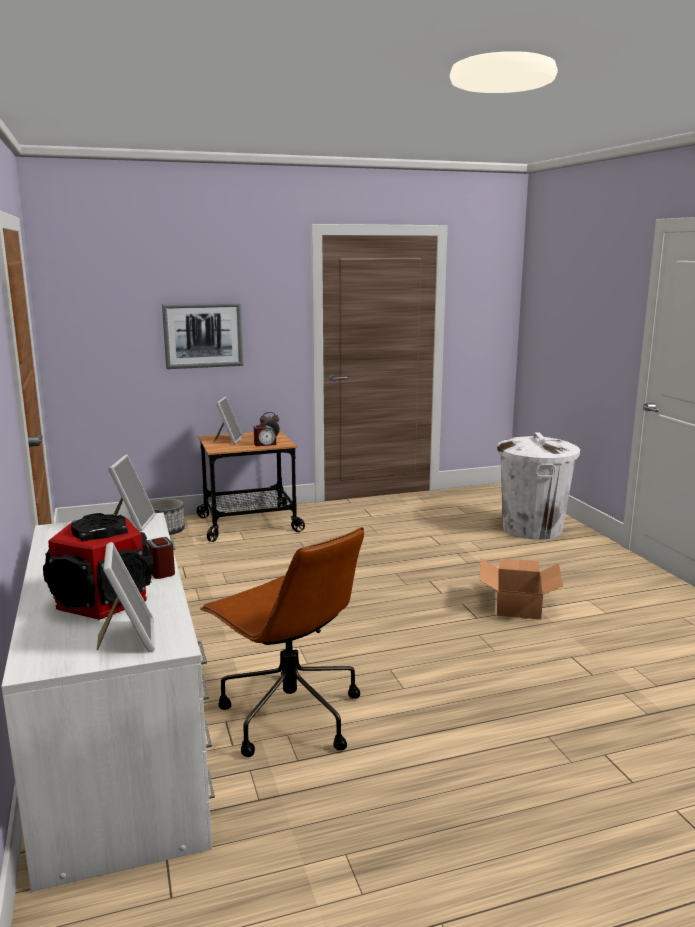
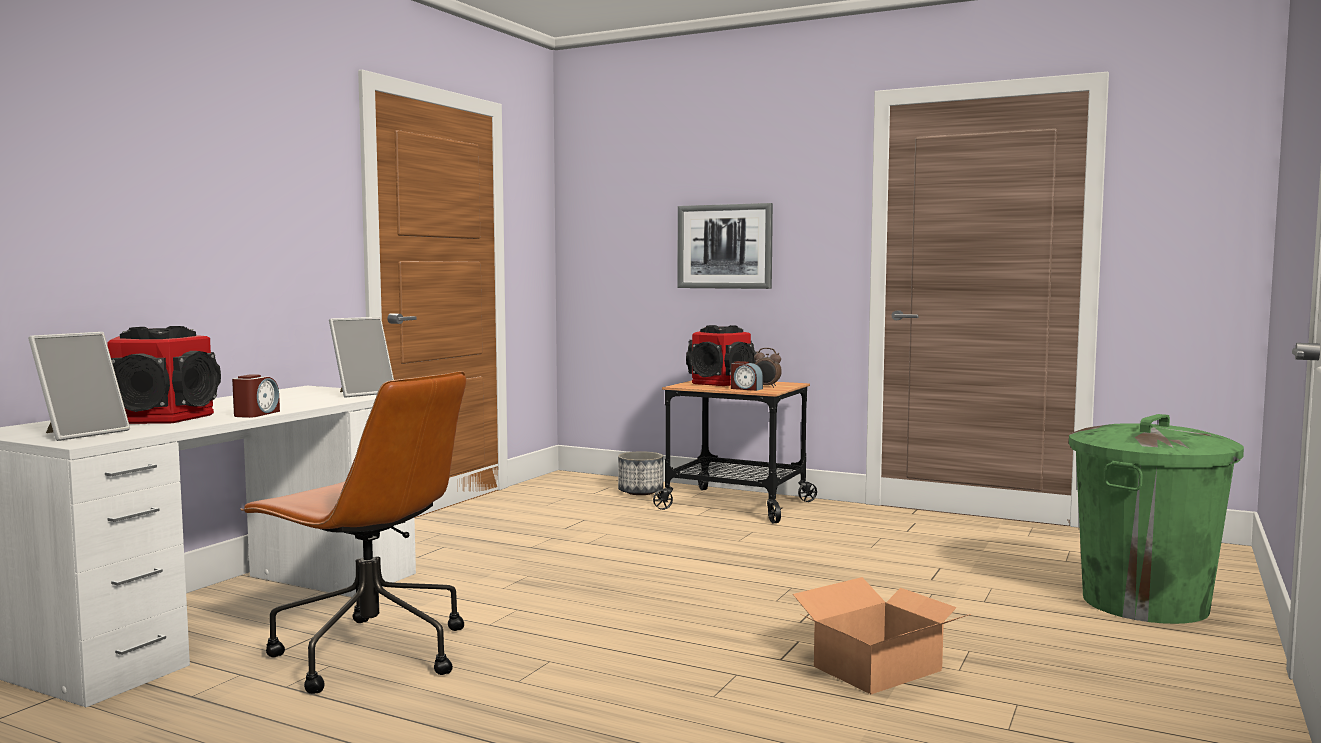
camera: 45 degrees right, 10 degrees down
(228, 440) = (720, 382): picture frame -> speaker
(289, 715) = (368, 653): brown office chair -> brown office chair turned 60 degrees counterclockwise
(532, 528) = (1145, 603): white trash can -> green trash can

